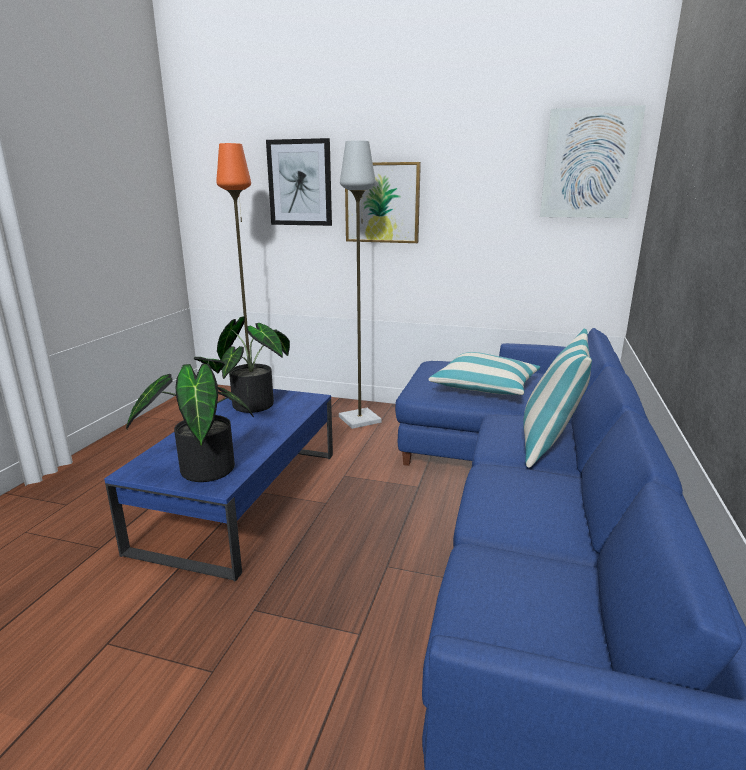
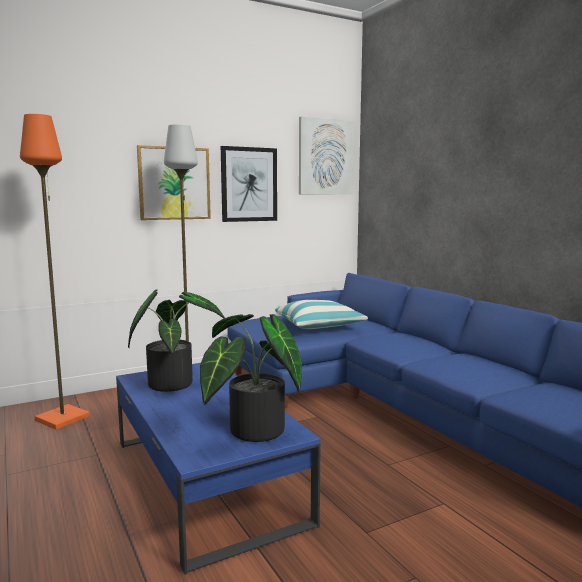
camera: 45 degrees left, 10 degrees down
(300, 183) = (85, 162): picture -> picture (249, 184)
(549, 444) = (419, 342): pillow -> none

